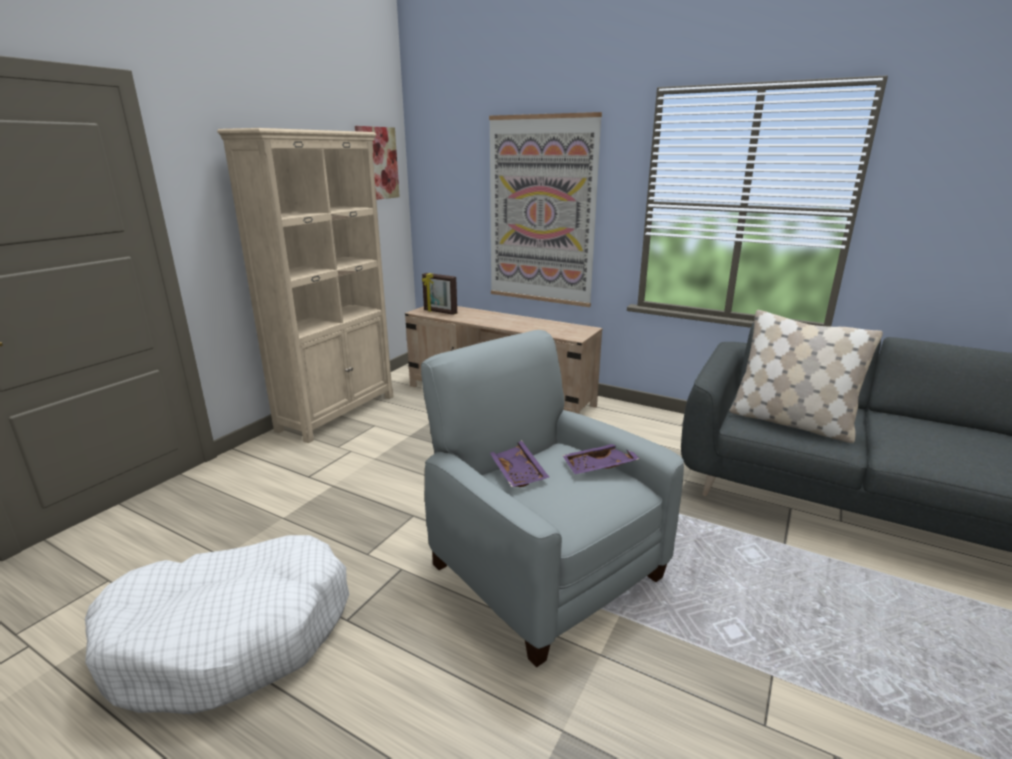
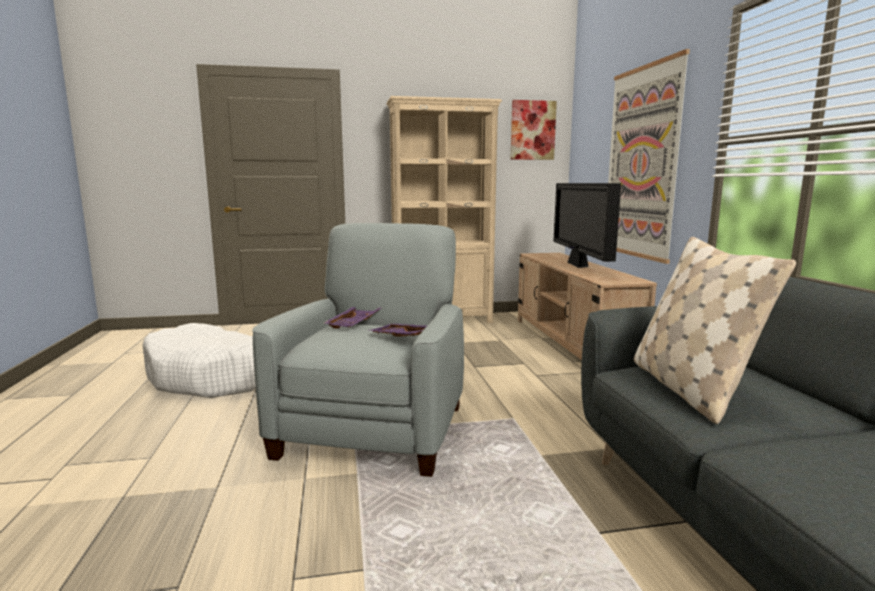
camera: 50 degrees right, 10 degrees down
(440, 312) = (545, 256): picture frame -> none
(500, 319) = (578, 265): none -> television

